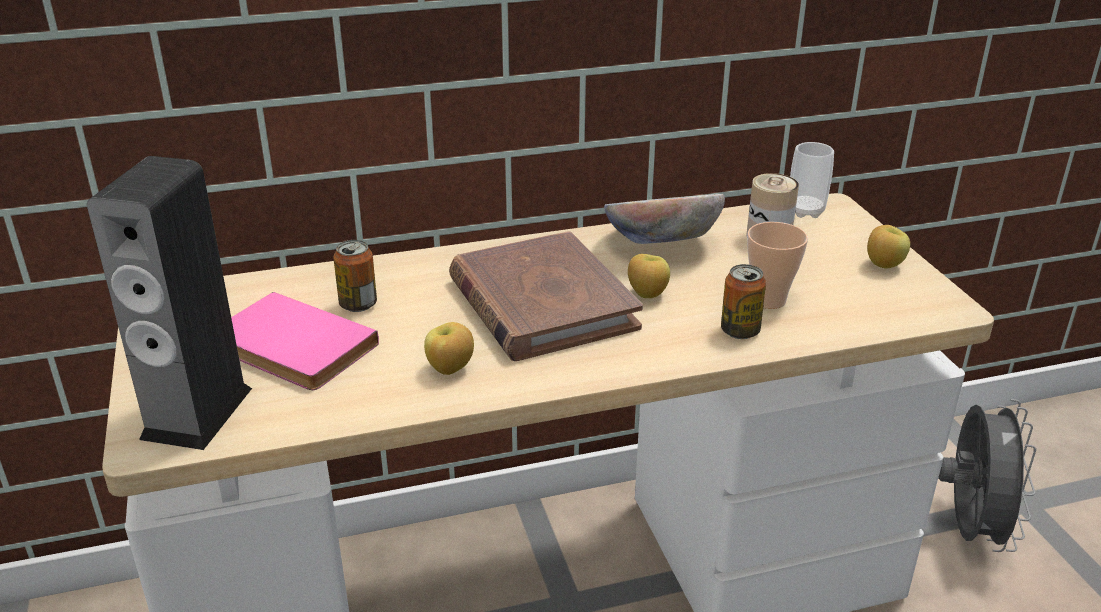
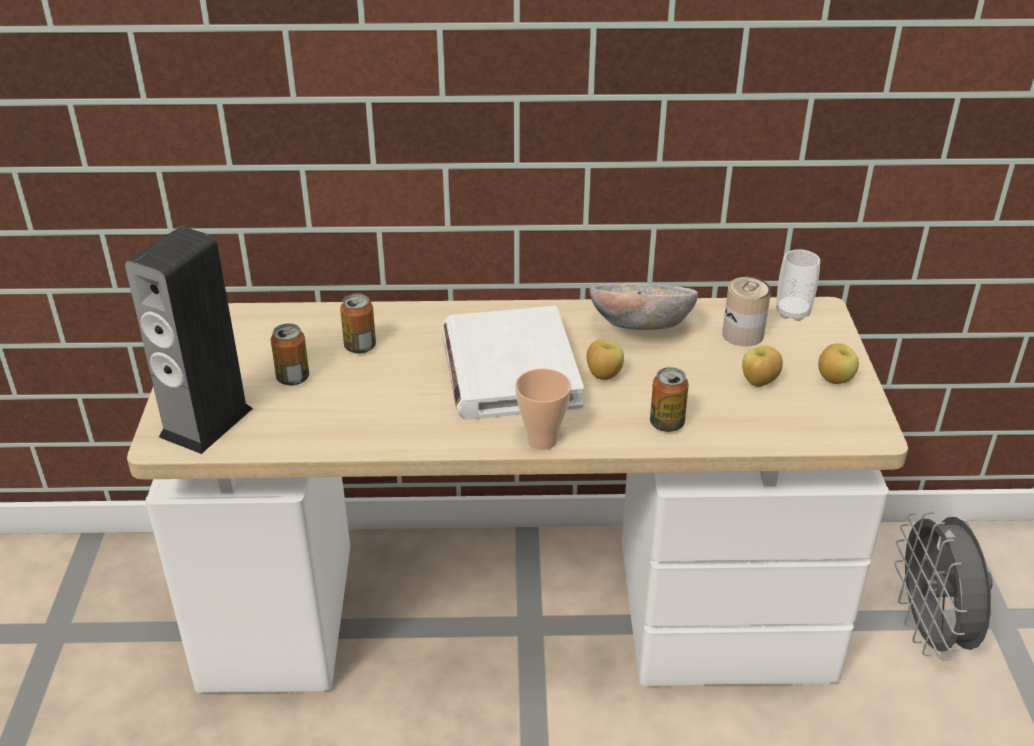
camera: 15 degrees right, 5 degrees up
(290, 348) = (293, 378): pink book -> can
(450, 369) = (409, 418): apple -> apple (759, 382)
(541, 303) = (509, 369): brown book -> white book
(769, 300) = (708, 398): cup -> cup (542, 440)
(969, 530) = (930, 633): grey fan -> grey fan turned 150 degrees clockwise

